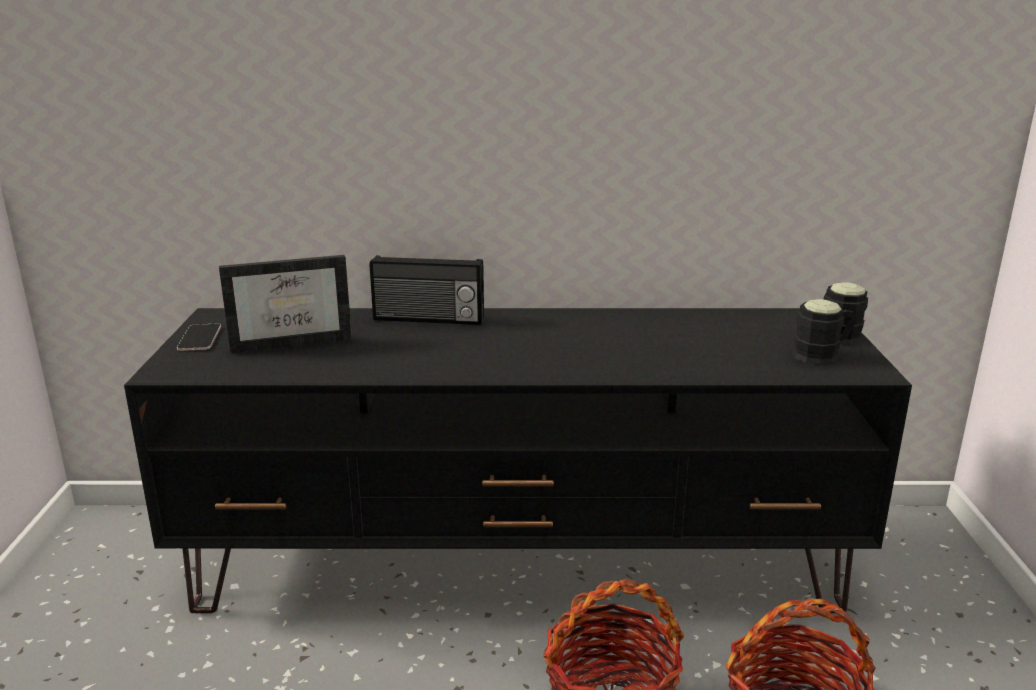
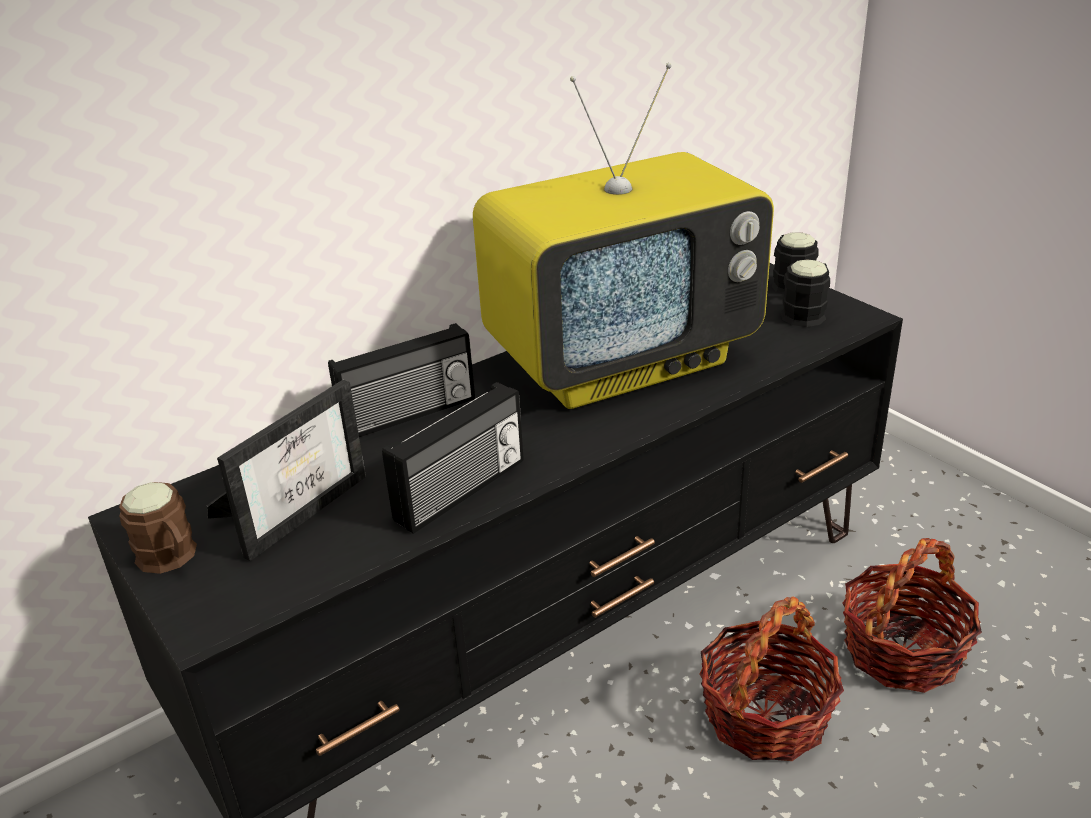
camera: 35 degrees left, 10 degrees up
(199, 338) = (171, 559): phone -> brown mug
(391, 365) = (462, 491): none -> radio
(616, 336) = (622, 360): none -> television

